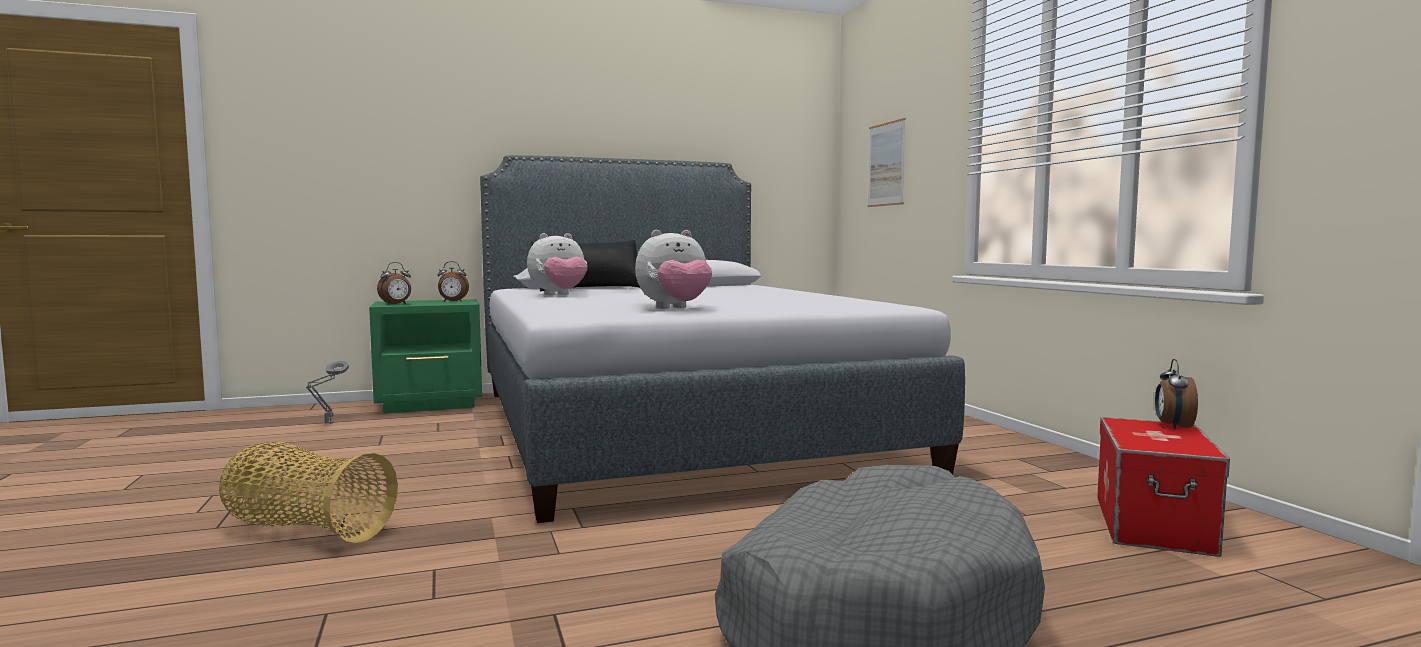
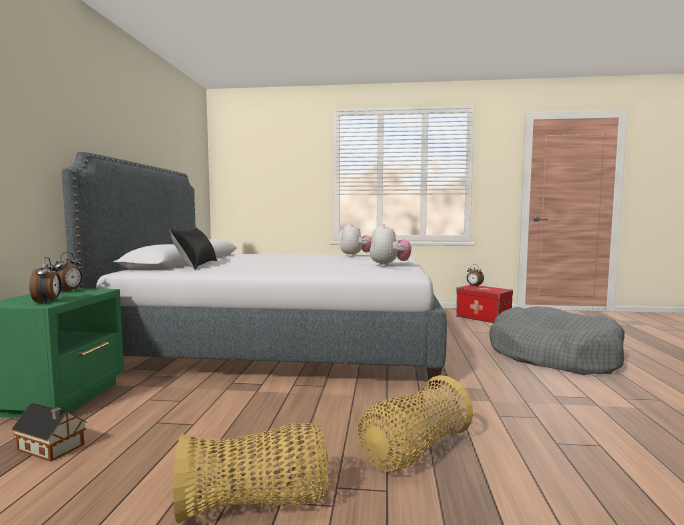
camera: 65 degrees left, 0 degrees up
(211, 489) = (256, 504): none -> basket
(328, 424) = (52, 448): grey table lamp -> toy house
(559, 295) = (245, 269): plush toy -> plush toy (355, 256)
(886, 164) = (263, 183): picture -> none

